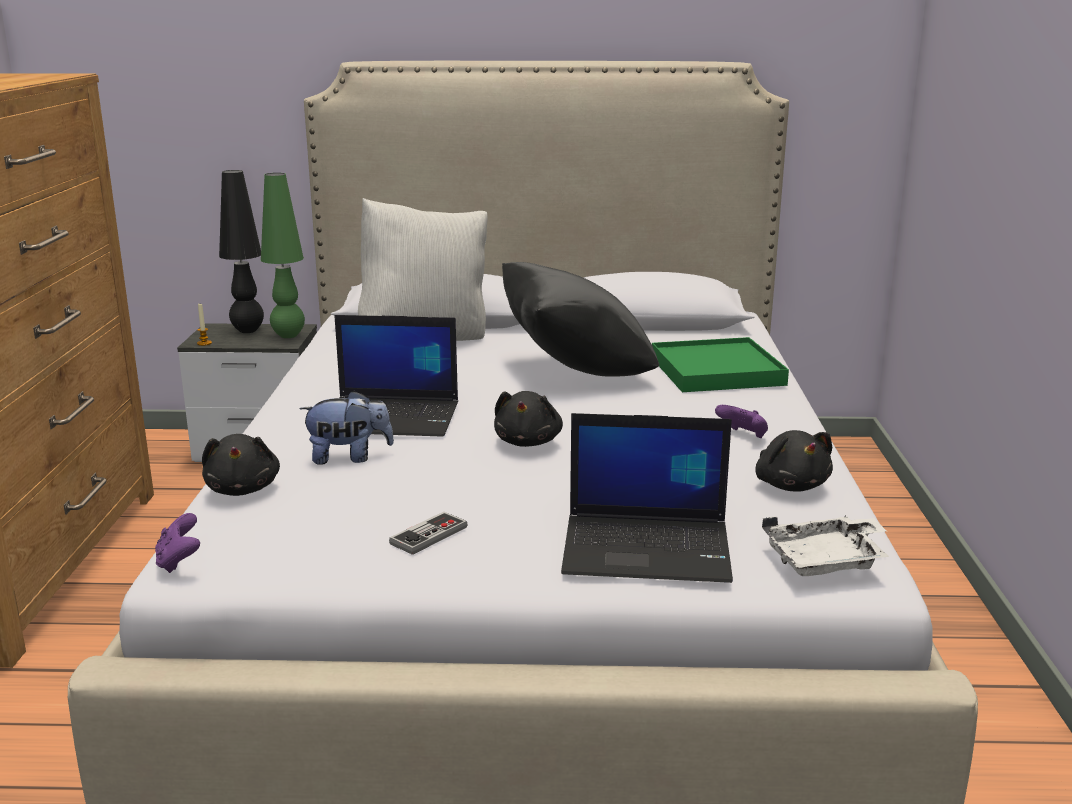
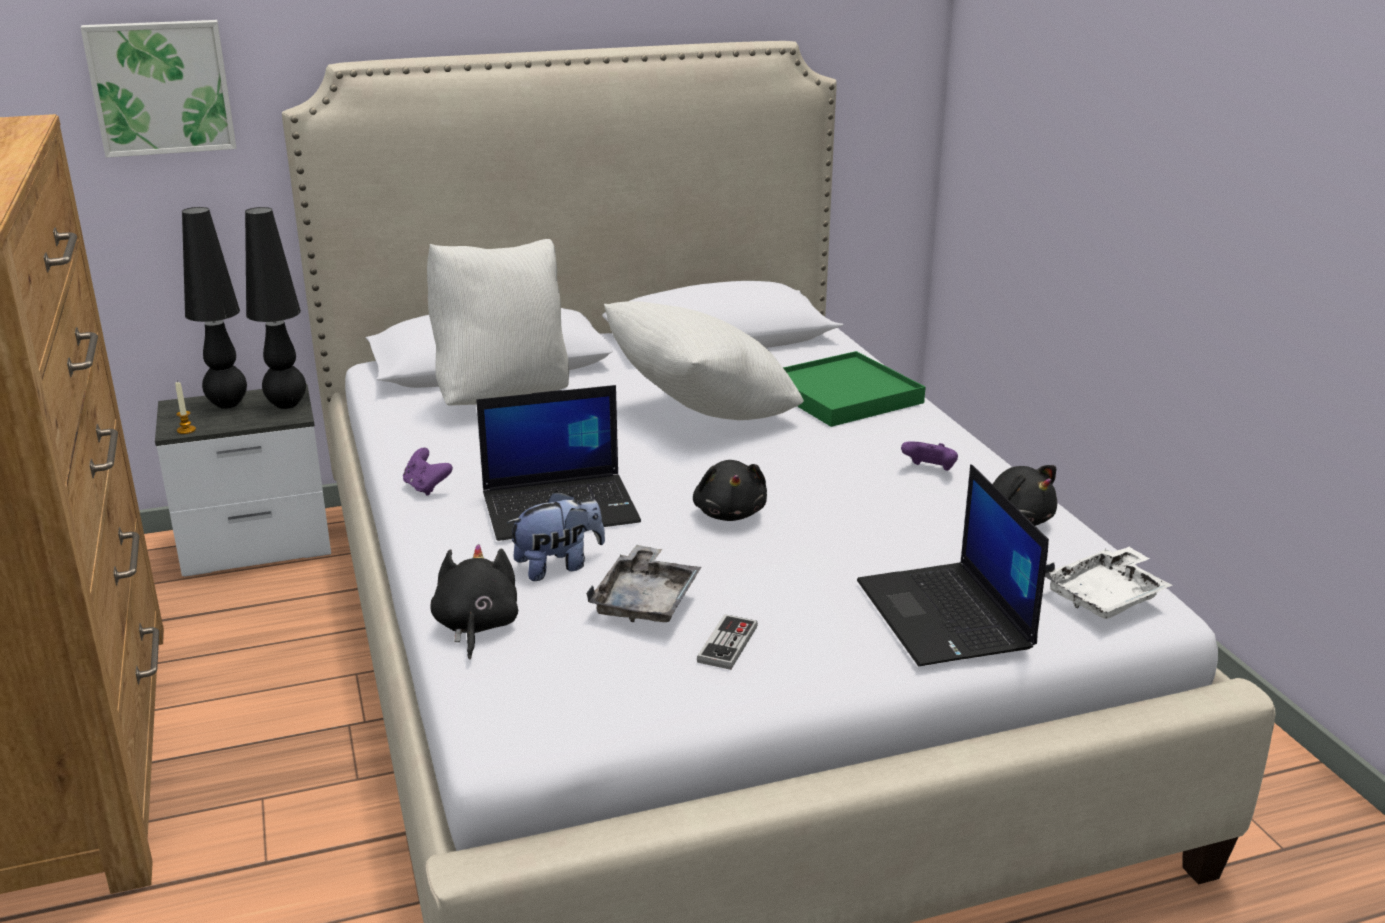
camera: 20 degrees left, 5 degrees up
(179, 562) = (491, 730): purple game controller -> purple game controller (426, 487)
(223, 76) = (161, 87): none -> picture
(243, 489) = (476, 627): black plush toy -> black plush toy turned 150 degrees counterclockwise
(289, 336) = (287, 405): green table lamp -> black table lamp
(389, 491) = (646, 601): none -> grey tray
(575, 372) = (702, 416): black pillow -> white pillow
(649, 548) = (947, 616): laptop -> laptop turned 90 degrees clockwise

